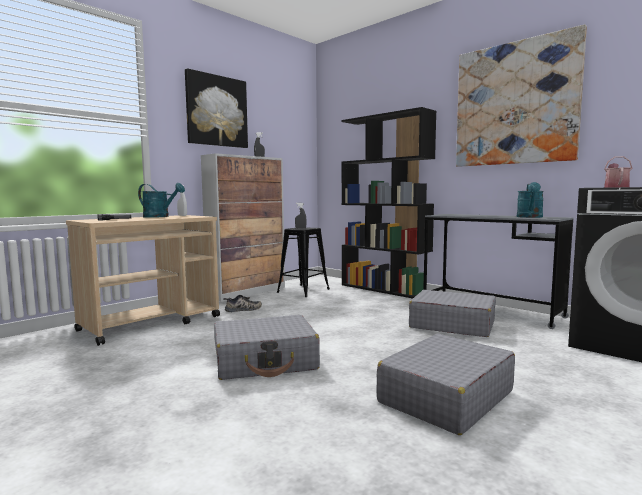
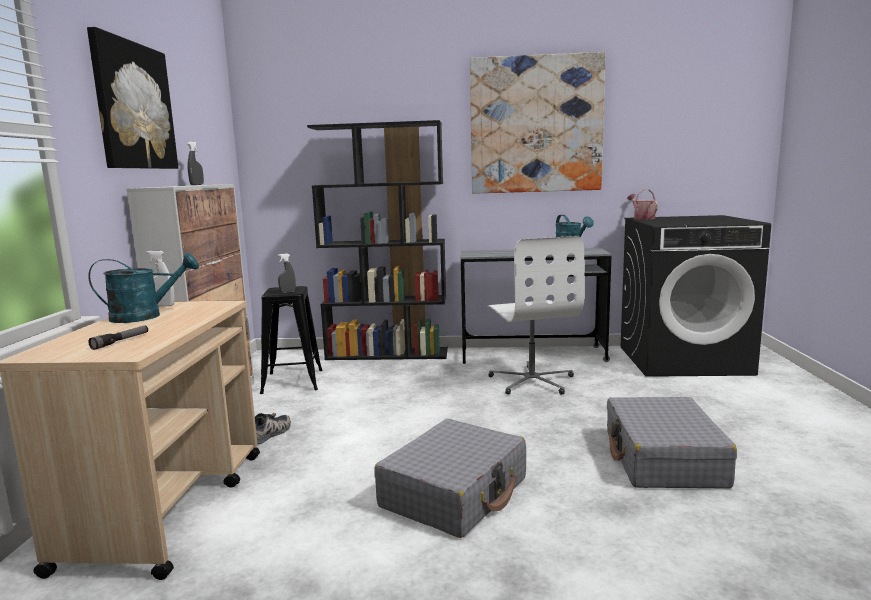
camera: 40 degrees left, 5 degrees up
(452, 324) = (532, 381): grey suitcase -> white office chair

